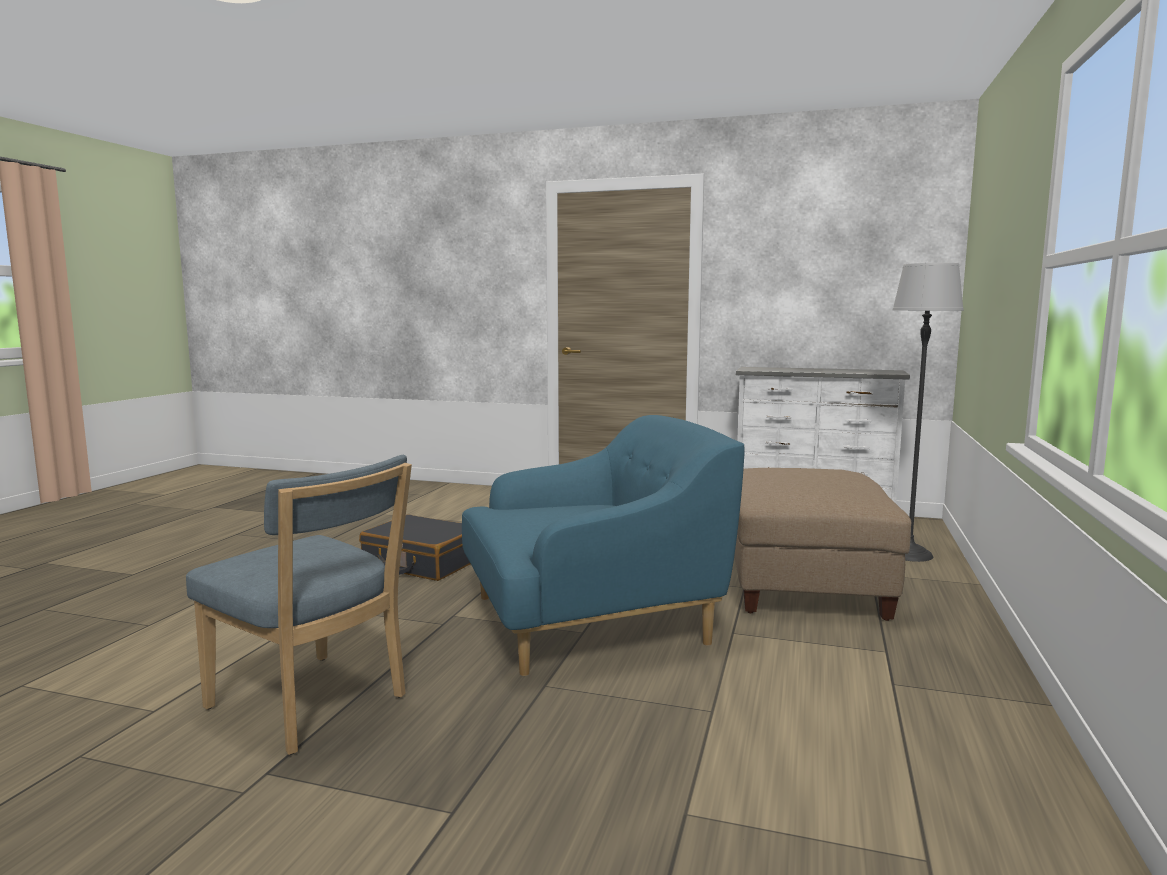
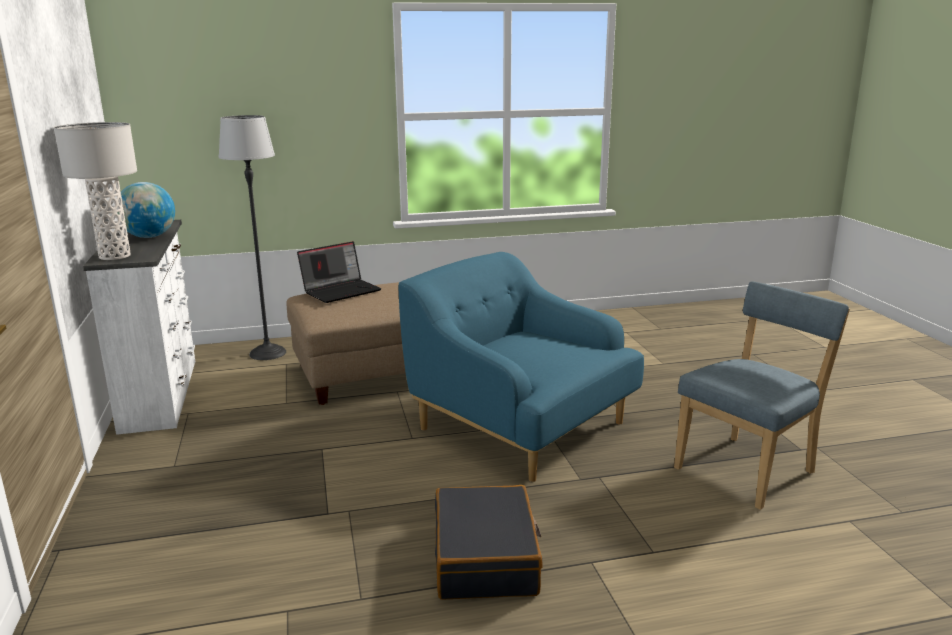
camera: 120 degrees left, 10 degrees up
(312, 705) = (749, 469): blue chair -> blue chair turned 45 degrees clockwise
(762, 368) = (115, 256): none -> white table lamp
(827, 371) = (149, 237): none -> globe
(839, 474) = (341, 291): none -> laptop

